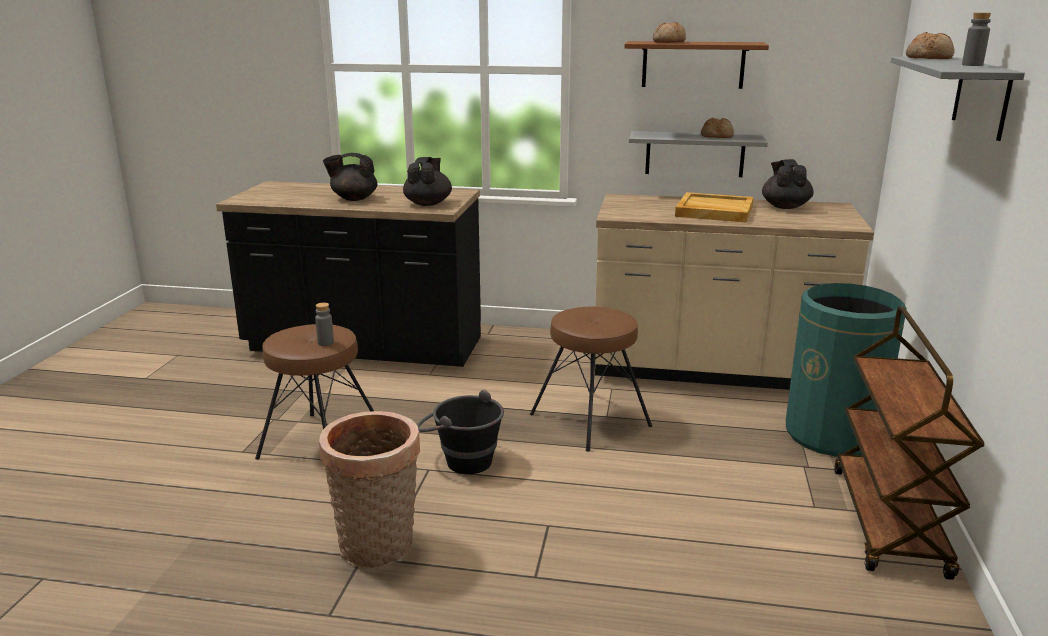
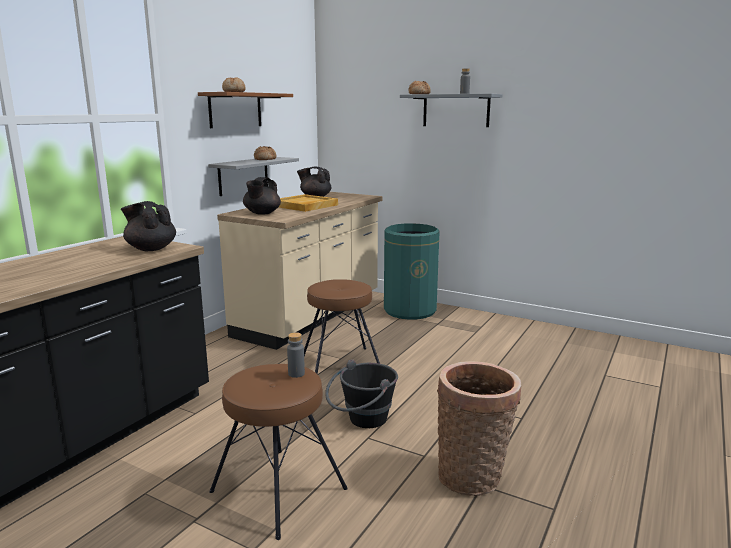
camera: 70 degrees left, 5 degrees down
(353, 199) = (68, 267): black teapot -> black teapot (262, 213)
(889, 522) = (495, 322): brown cart -> none

